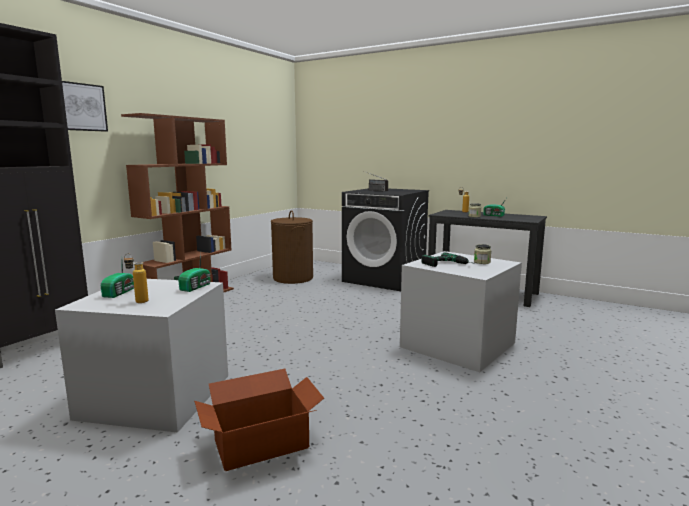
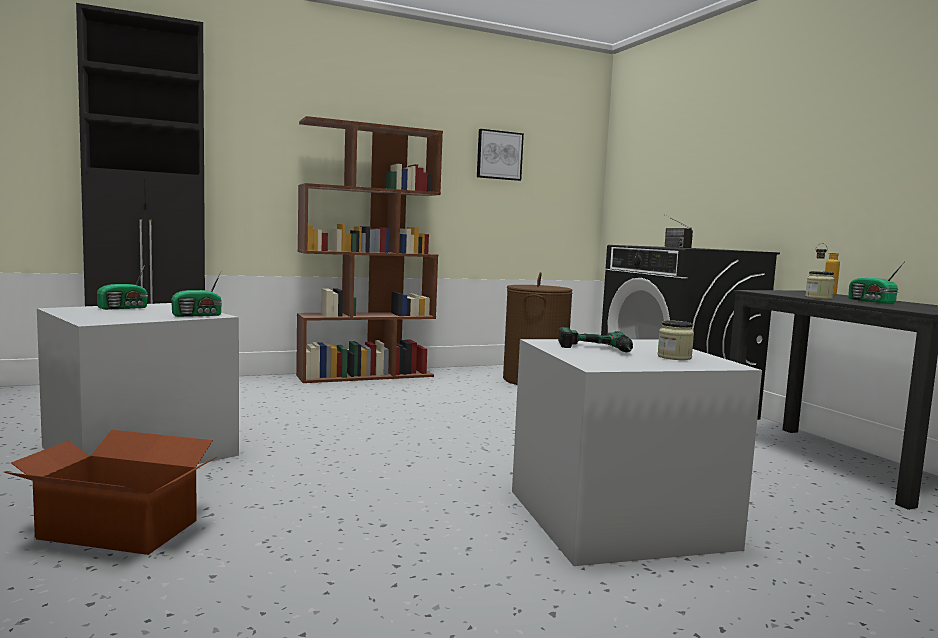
camera: 35 degrees right, 5 degrees down
(81, 107) = (250, 112): picture -> picture (499, 155)
(137, 301) = (109, 314): bottle -> none

